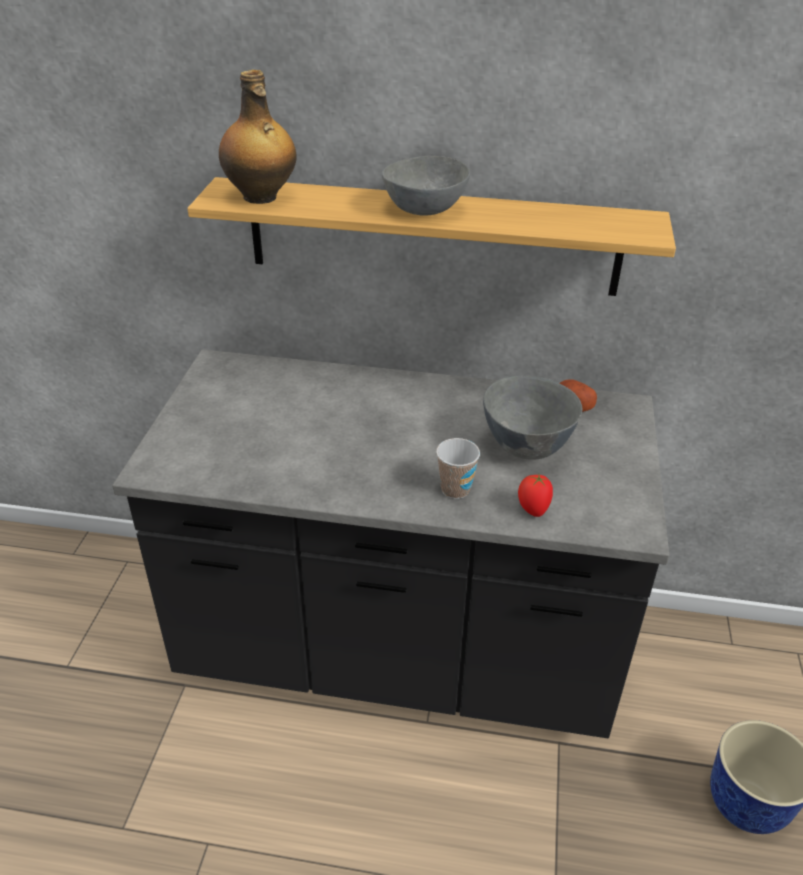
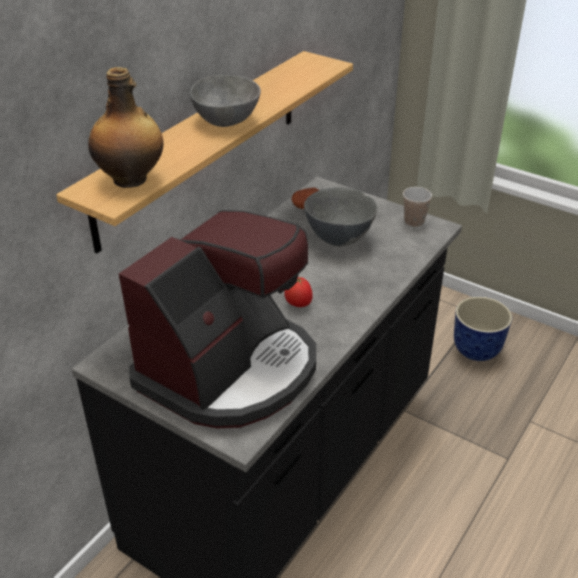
camera: 65 degrees left, 0 degrees up
(241, 436) = (230, 370): none -> coffee machine
(455, 489) = (362, 281): cup -> cup (414, 222)
(532, 509) = (400, 257): tomato -> tomato (298, 304)

